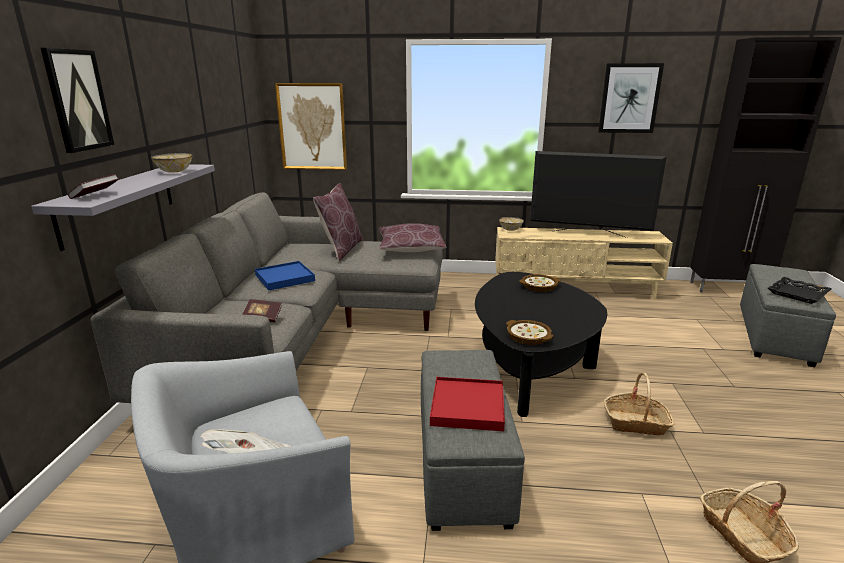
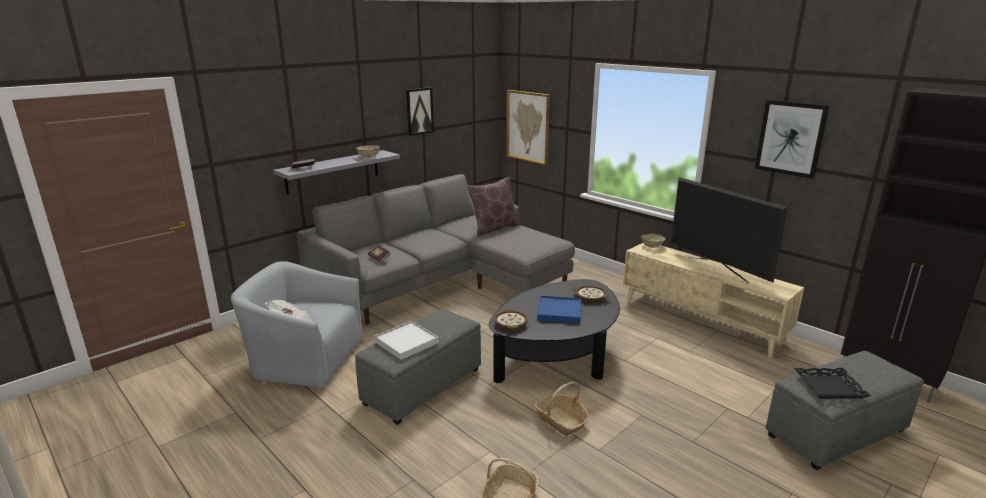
camera: 40 degrees right, 0 degrees up
(77, 100) = (313, 115): picture -> picture (419, 111)
(285, 278) = (428, 238): blue tray -> blue tray (559, 311)
(411, 249) = (540, 240): brown pillow -> none
(468, 407) = (406, 342): red tray -> white tray

